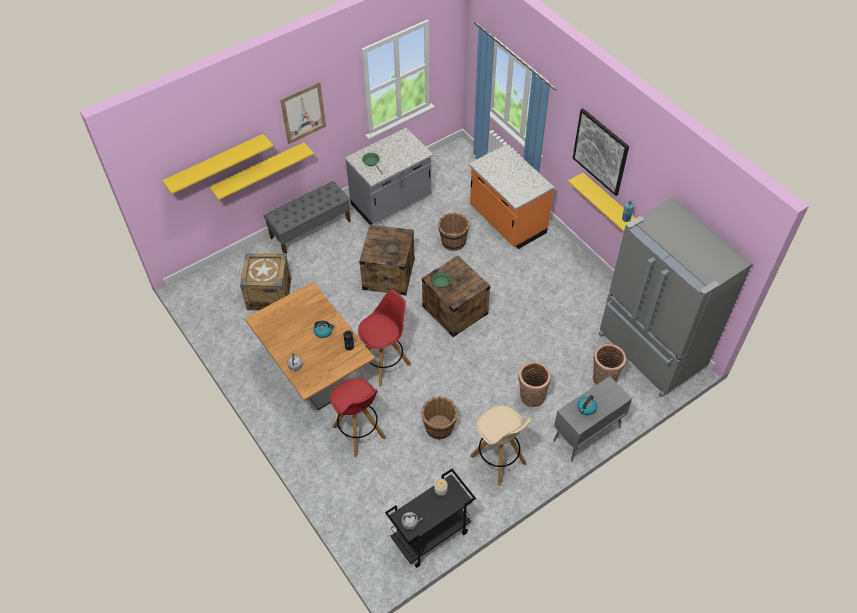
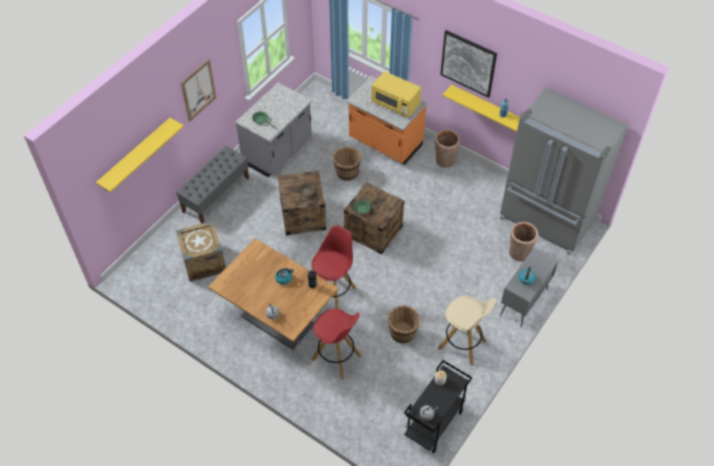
camera: 20 degrees left, 0 degrees up
(258, 171) = (168, 152): yellow shelf -> none
(519, 179) = (395, 104): none -> yellow microwave
(531, 398) = (467, 286): basket -> basket (444, 161)

